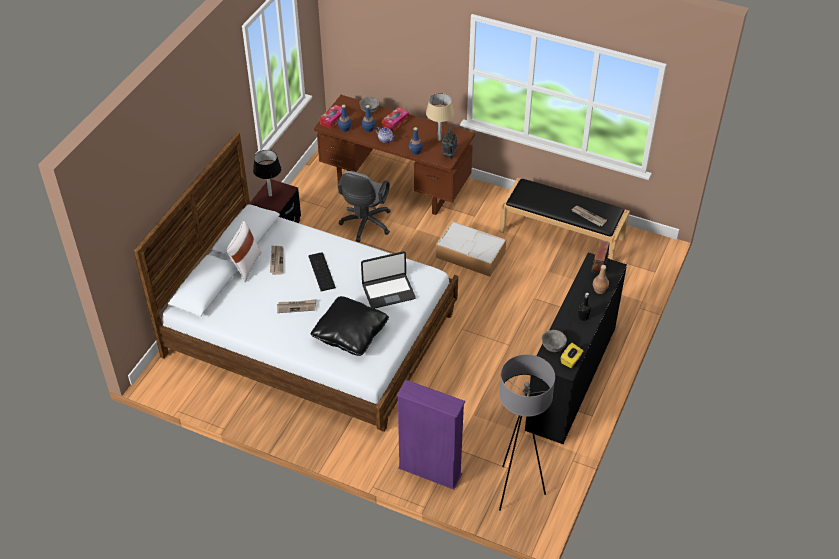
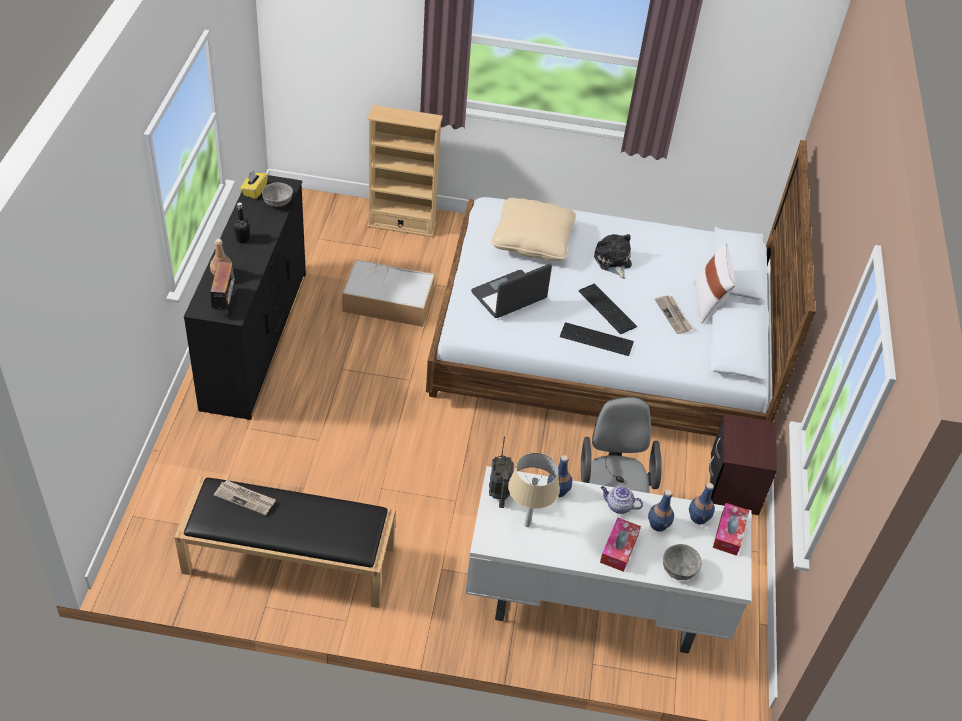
camera: 160 degrees right, 0 degrees up
(270, 195) = (755, 440): black table lamp -> none
(296, 307) = (613, 261): newspaper -> plush toy
(341, 252) = (597, 340): none -> keyboard
(350, 333) = (532, 240): black pillow -> beige pillow
(396, 186) = (593, 606): brown desk -> white desk
(430, 471) = (402, 225): purple bookcase -> beige bookcase
(471, 255) = (427, 494): storage box -> storage box (387, 301)
(515, 489) = (306, 221): grey floor lamp -> none

